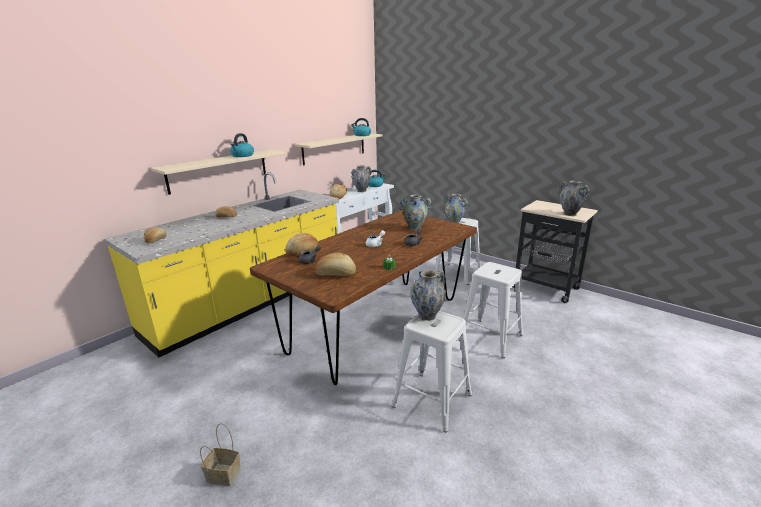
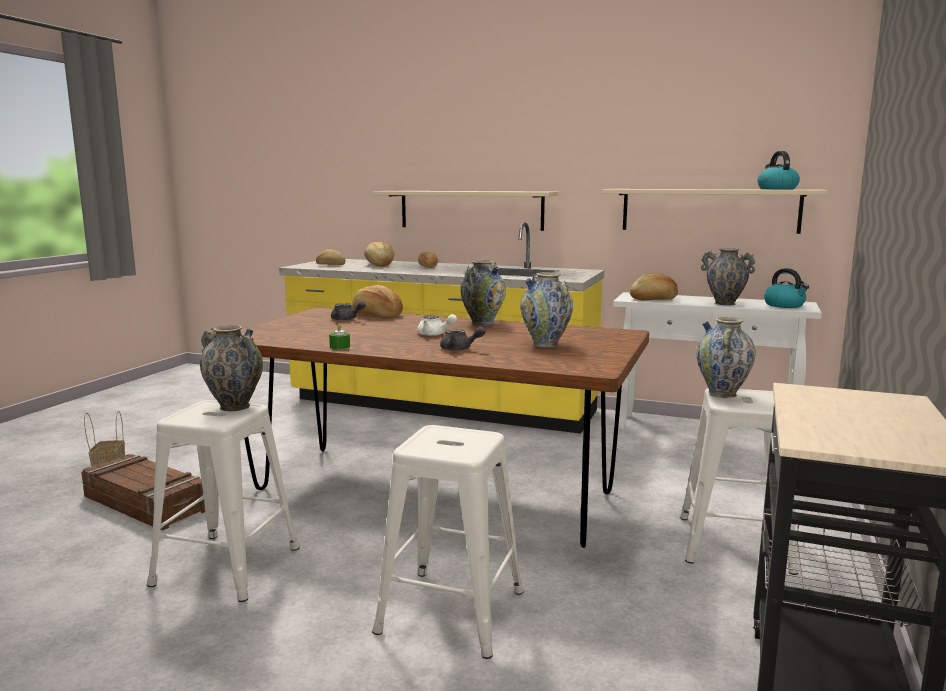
camera: 70 degrees right, 10 degrees down
(242, 155) = (492, 191): kettle -> none
(322, 441) = (147, 503): none -> crate
(336, 274) = (303, 331): bread -> bread (378, 265)
(570, 214) = (824, 430): vase -> vase (482, 323)

